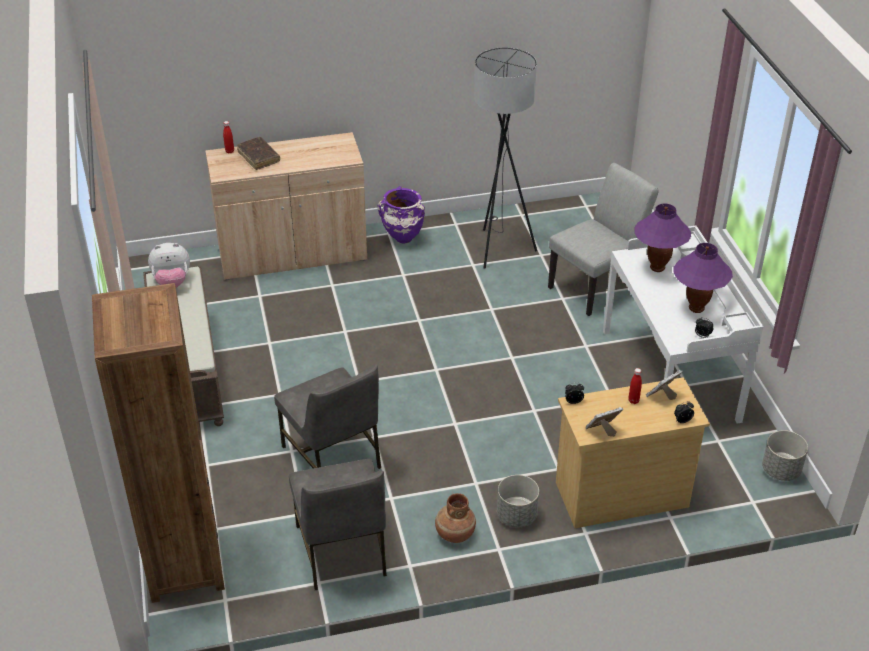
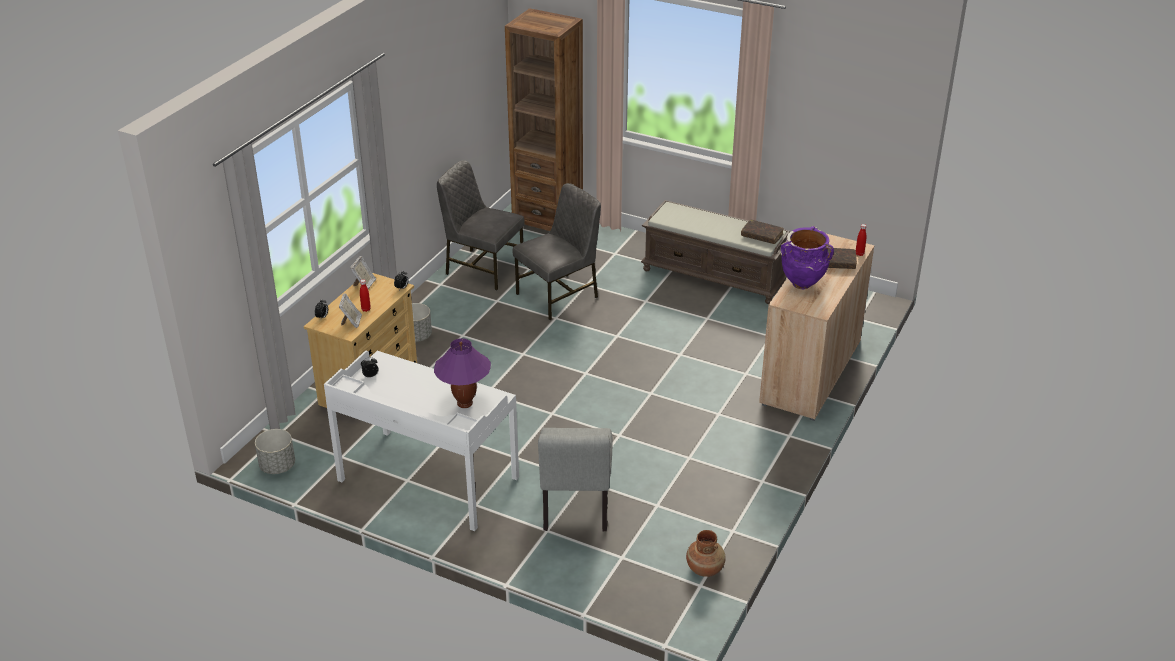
camera: 130 degrees right, 5 degrees down
(172, 282) = (762, 236): plush toy -> brown book
(333, 457) = (559, 296): grey chair -> grey chair turned 135 degrees clockwise
(402, 238) = (772, 439): purple vase -> purple vase (802, 284)
(454, 534) = (438, 308): brown vase -> brown vase (705, 568)
(498, 247) = (698, 486): grey floor lamp -> none
(696, 308) = (398, 392): purple table lamp -> none

